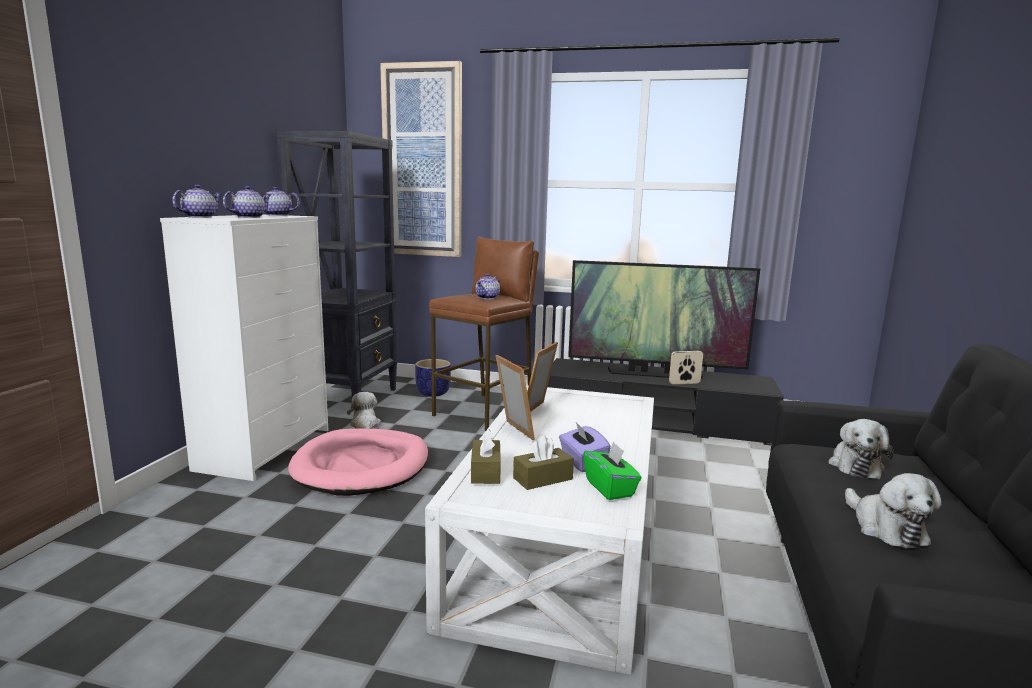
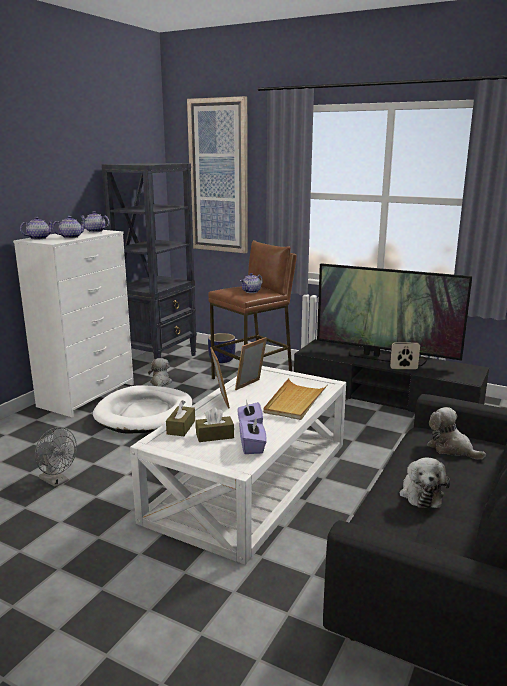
camera: 15 degrees right, 5 degrees up
(266, 581) = (57, 481): none -> grey fan
(362, 466) = (144, 413): pink dog bed -> white dog bed
(610, 488) = (252, 446): green tissue box -> purple tissue box
(614, 425) = (295, 402): none -> beige tray
(855, 465) = (451, 448): plush toy -> plush toy turned 105 degrees clockwise

